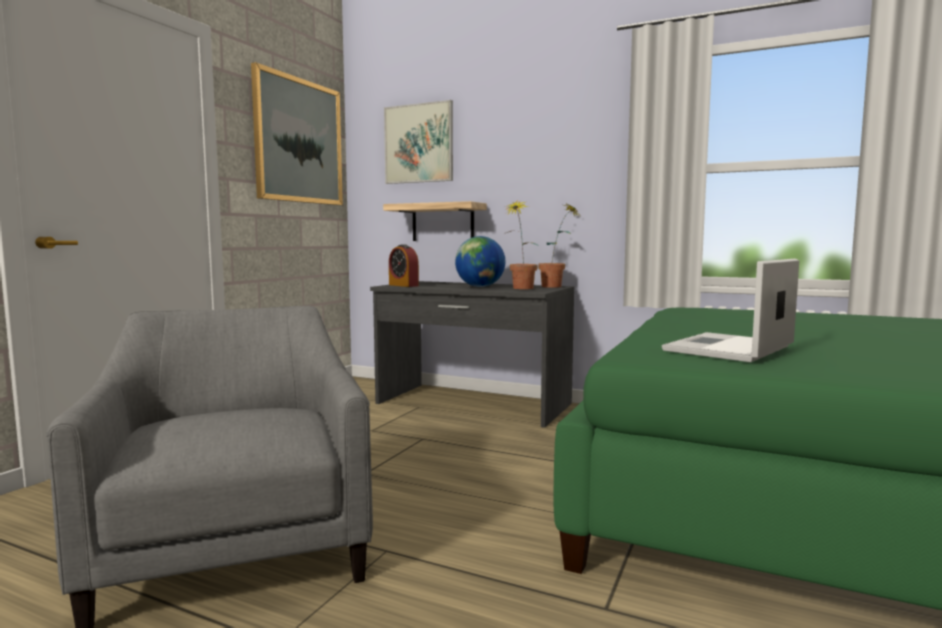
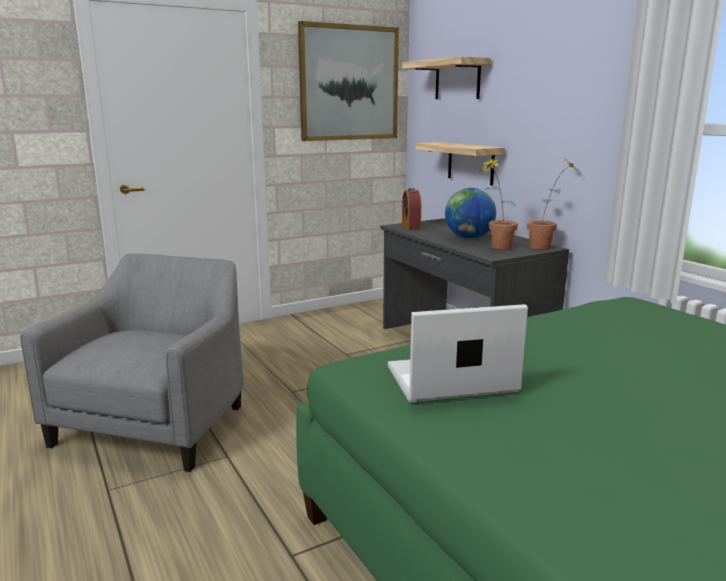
camera: 35 degrees right, 10 degrees up
(419, 143) = (457, 79): picture -> shelf

